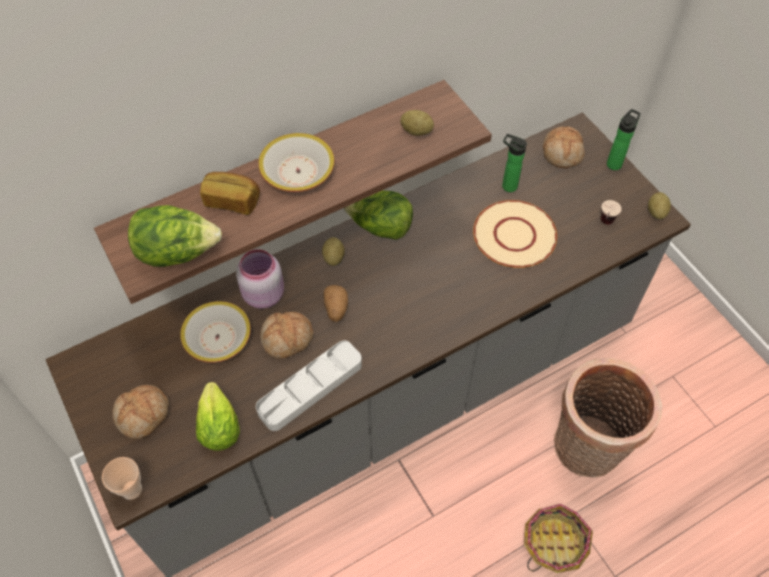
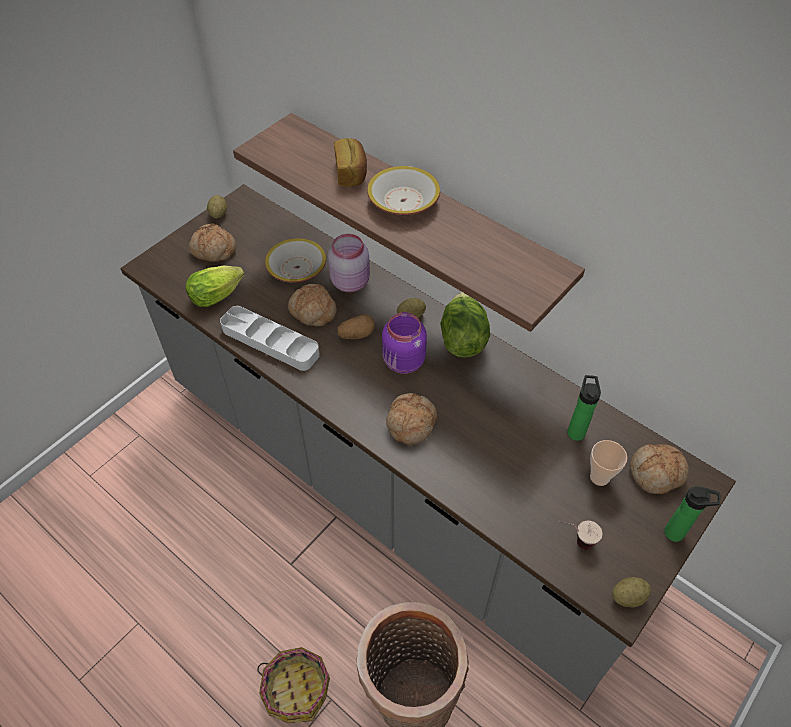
camera: 70 degrees right, 5 degrees down
(132, 489) = (151, 266): cup -> cup (599, 477)
(178, 252) = (285, 160): lettuce -> none
(387, 281) = (403, 362): none -> purple jar
(416, 131) = (499, 265): potato -> potato (218, 214)
(456, 297) = (410, 422): none -> bread
(515, 235) = (513, 454): beige plate -> none

